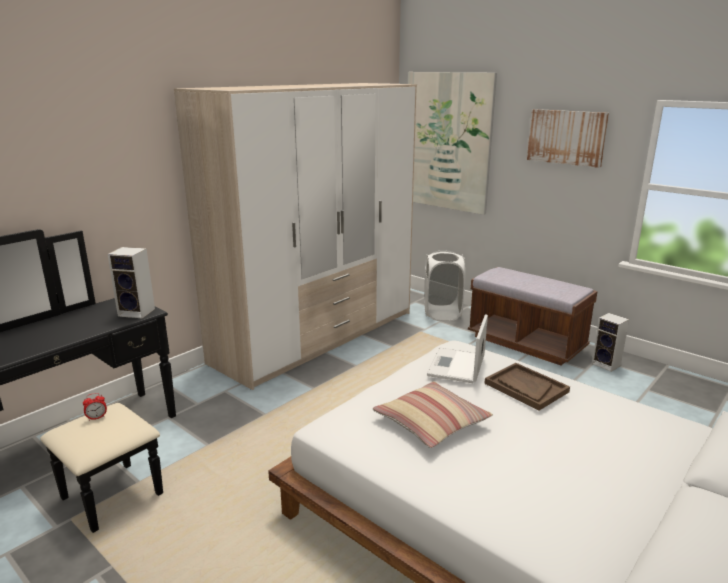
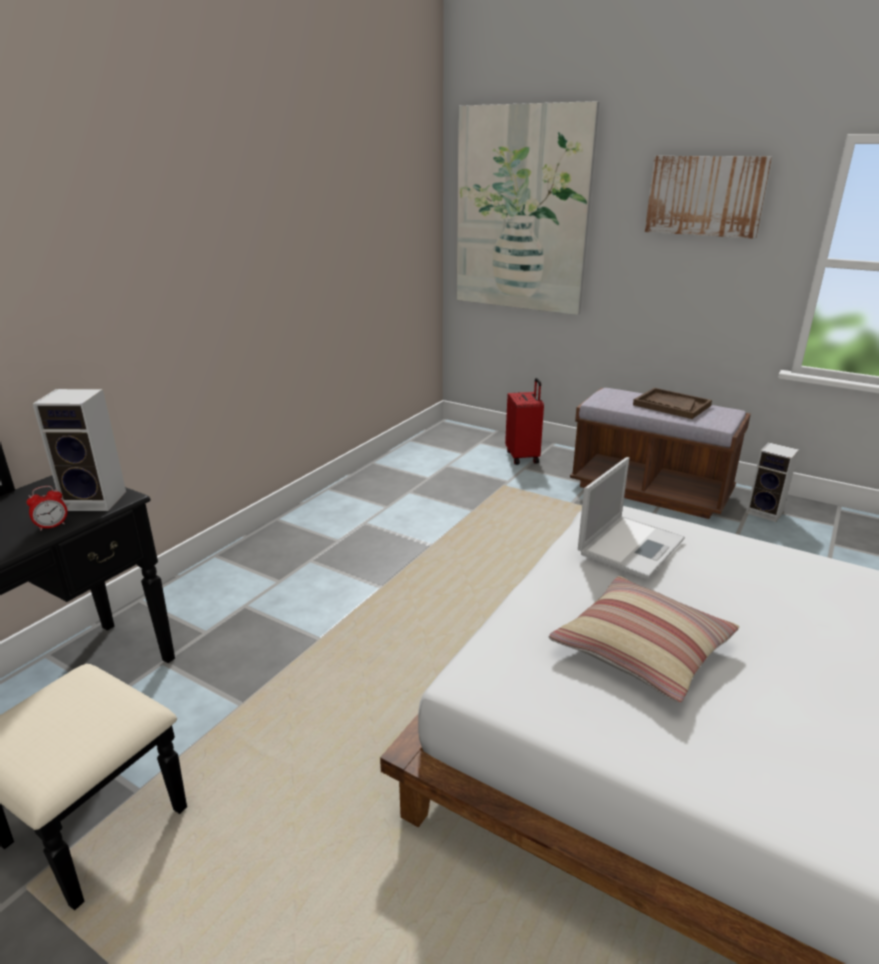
camera: 10 degrees left, 5 degrees up
(97, 418) = (53, 702): alarm clock -> alarm clock (52, 526)
(317, 337) = (360, 505): wardrobe -> none
(442, 313) = (523, 457): white laundry basket -> red suitcase
(456, 366) = (631, 545): laptop -> laptop turned 150 degrees counterclockwise
(526, 387) = (750, 571): brown tray -> brown tray (671, 405)

